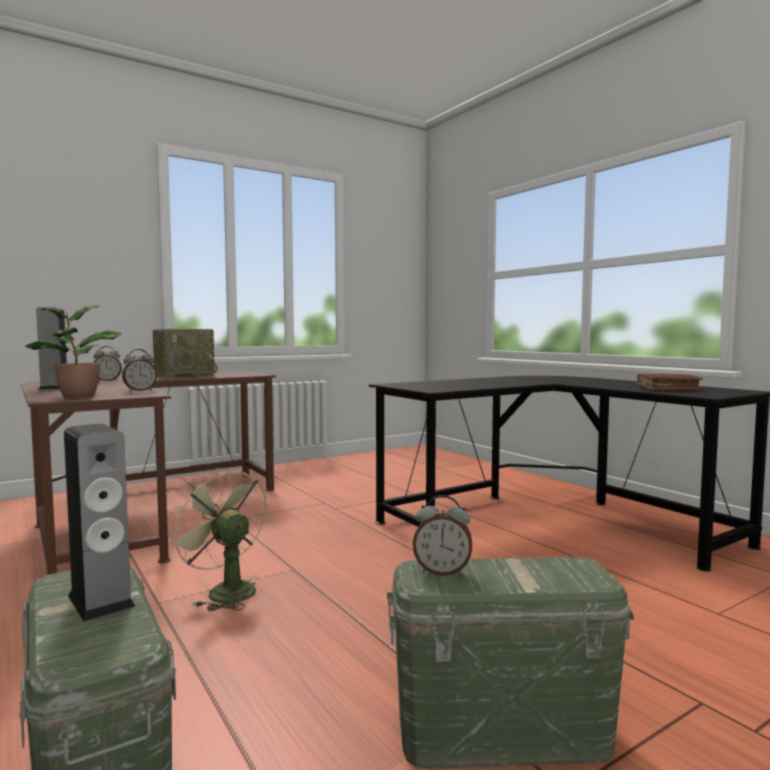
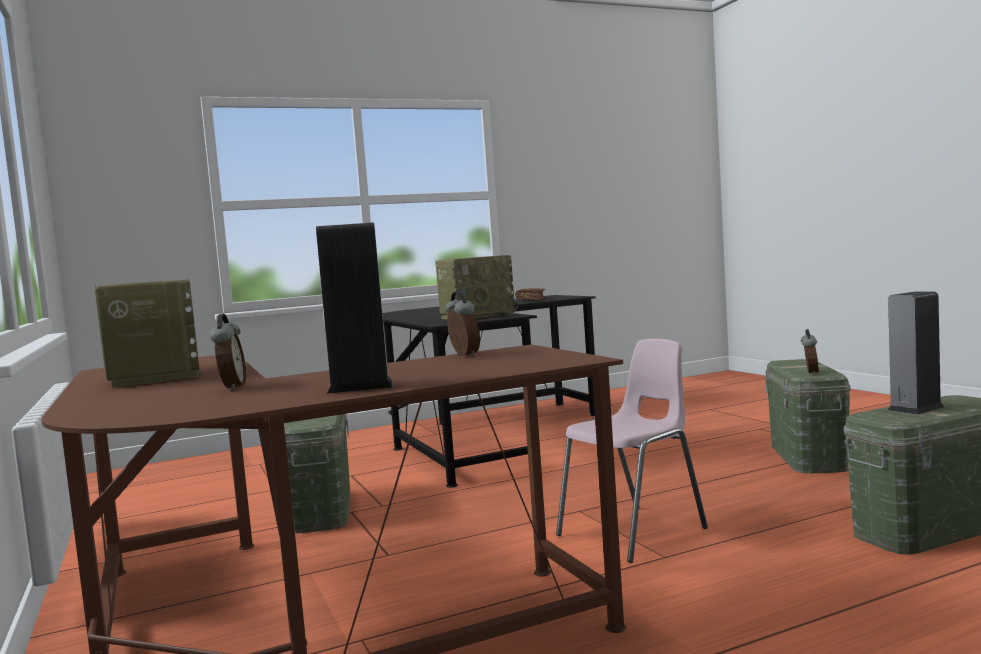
camera: 80 degrees left, 0 degrees up
(76, 396) = (534, 359): potted plant -> none
(224, 591) = (634, 532): green fan -> pink chair
(330, 496) = (321, 510): none -> green storage box
(448, 386) = (478, 316): none -> radio

